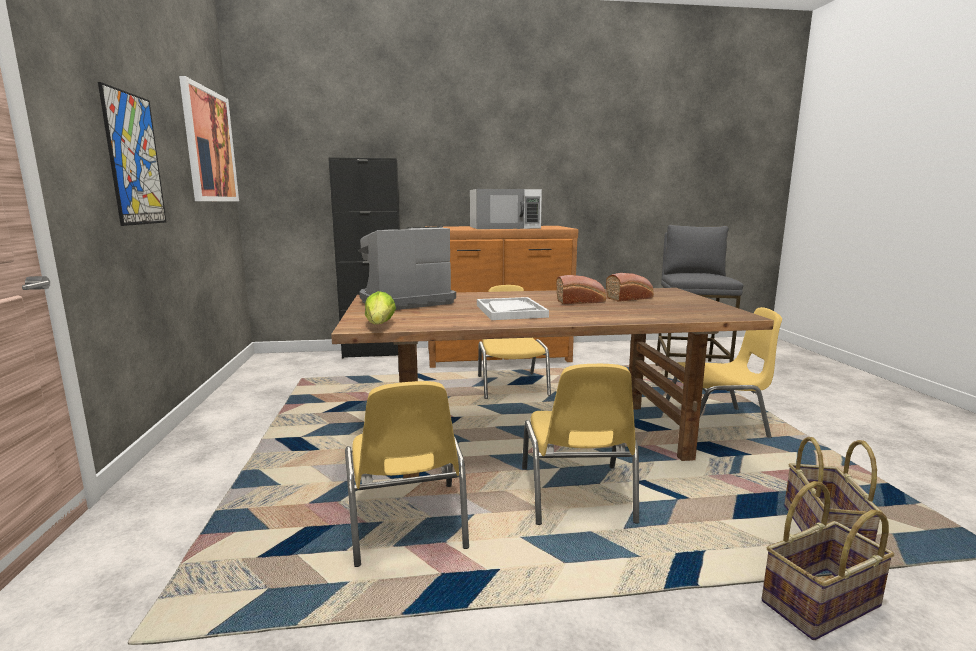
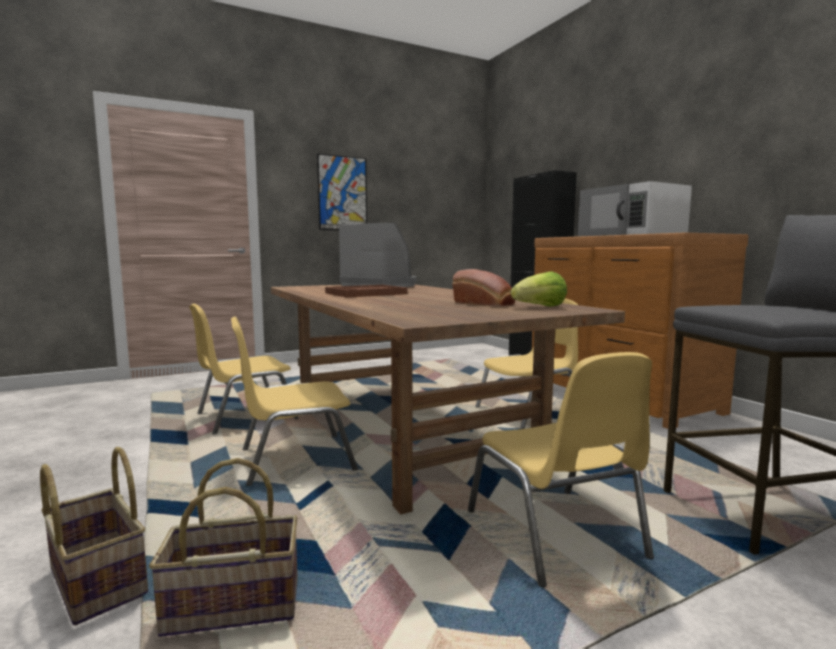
camera: 70 degrees right, 5 degrees down
(210, 146) = (445, 182): picture -> none
(380, 325) = (295, 287): lettuce -> lettuce (540, 307)
(510, 311) = (366, 293): white tray -> brown tray
(581, 301) = (437, 298): bread -> none

